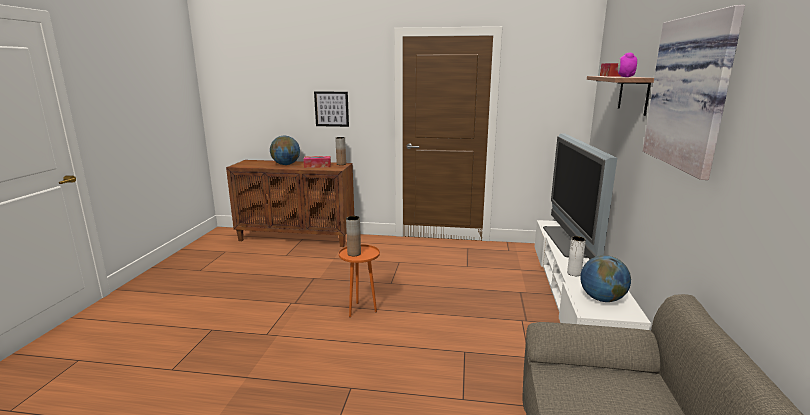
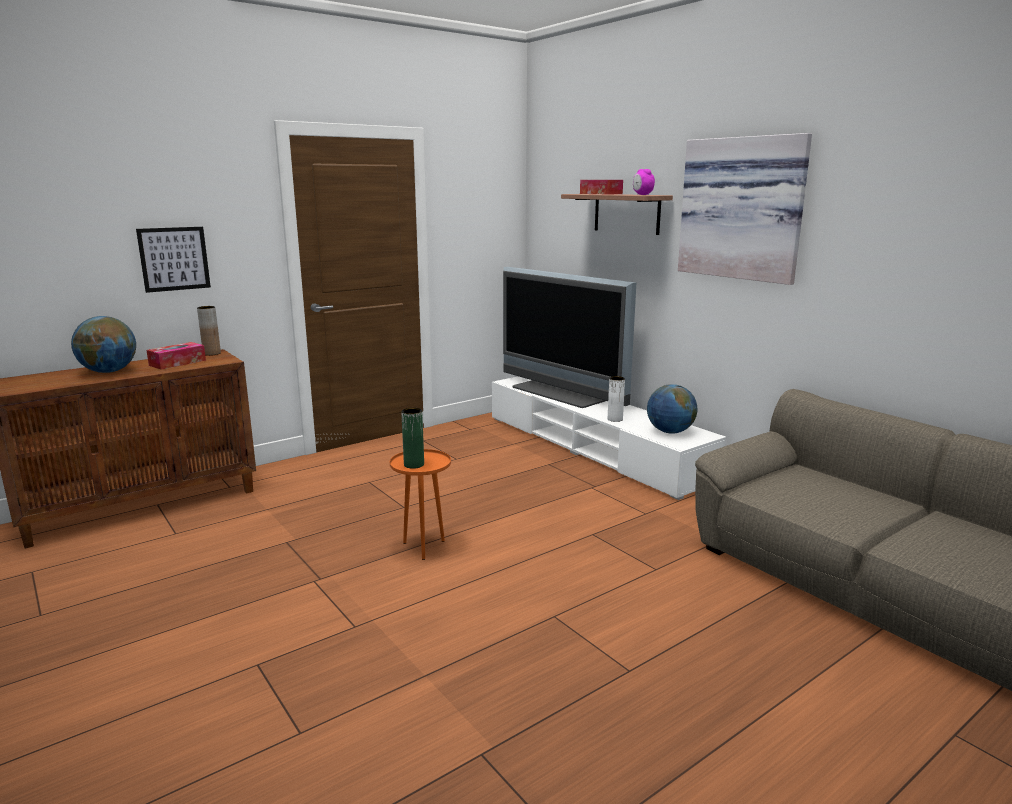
camera: 45 degrees left, 0 degrees up
(354, 253) = (414, 464): brown vase -> green vase

